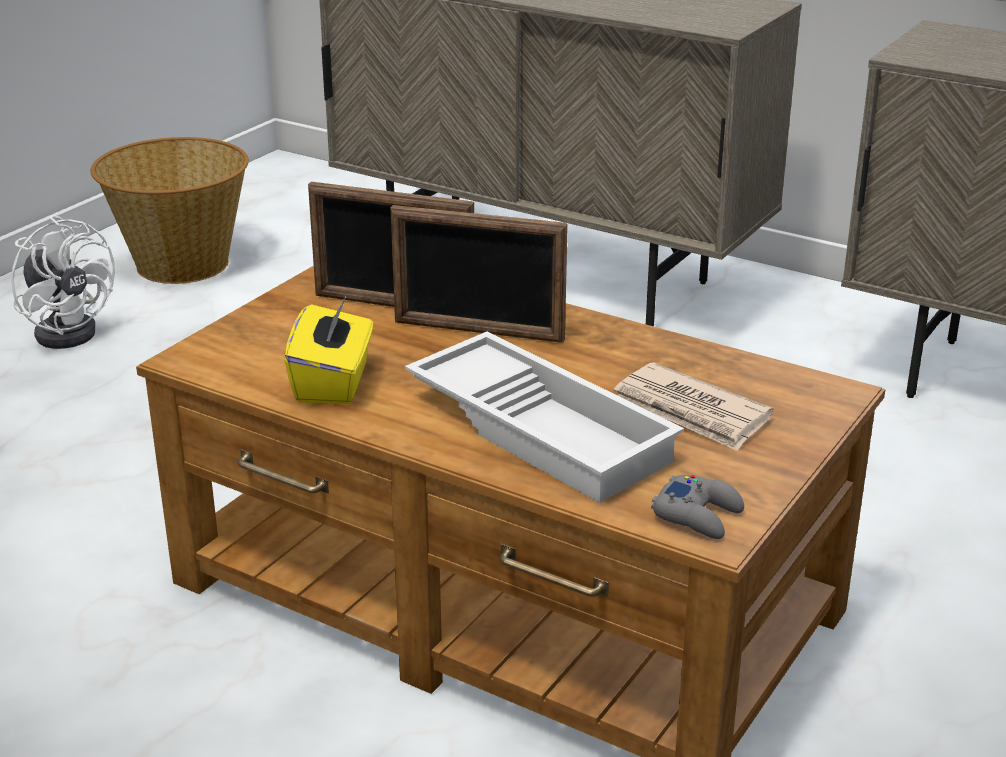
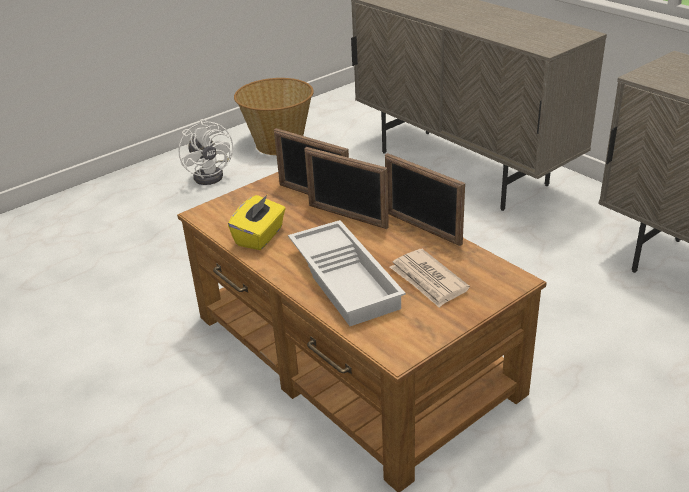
camera: 20 degrees right, 5 degrees up
(626, 334) = (422, 228): none -> picture frame
(698, 515) = (395, 342): grey game controller -> none

